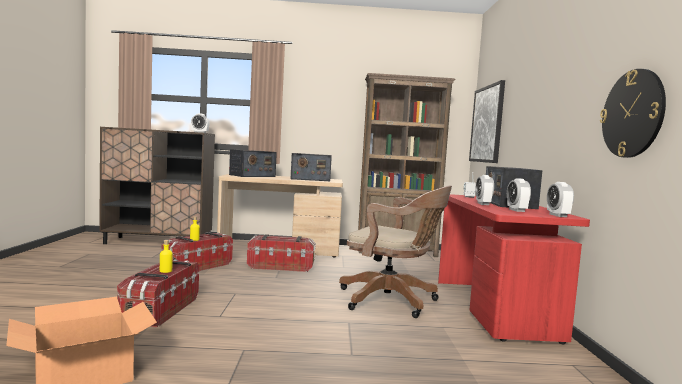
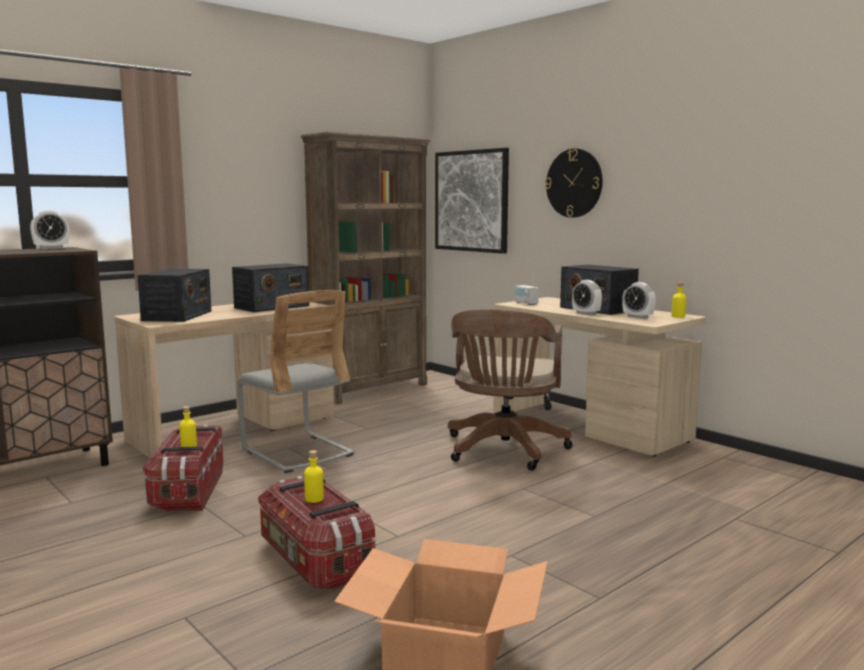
camera: 40 degrees left, 5 degrees up
(281, 266) = (296, 452): storage box -> grey chair
(392, 301) = (504, 451): brown office chair -> brown office chair turned 120 degrees clockwise
(495, 308) = (590, 427): red desk -> beige desk
(558, 215) = (678, 316): alarm clock -> yellow bottle
(632, 114) = (749, 214): wall clock -> wall clock (574, 183)

